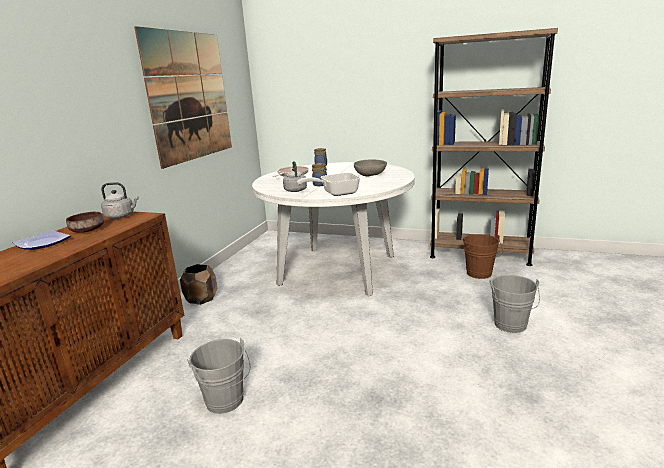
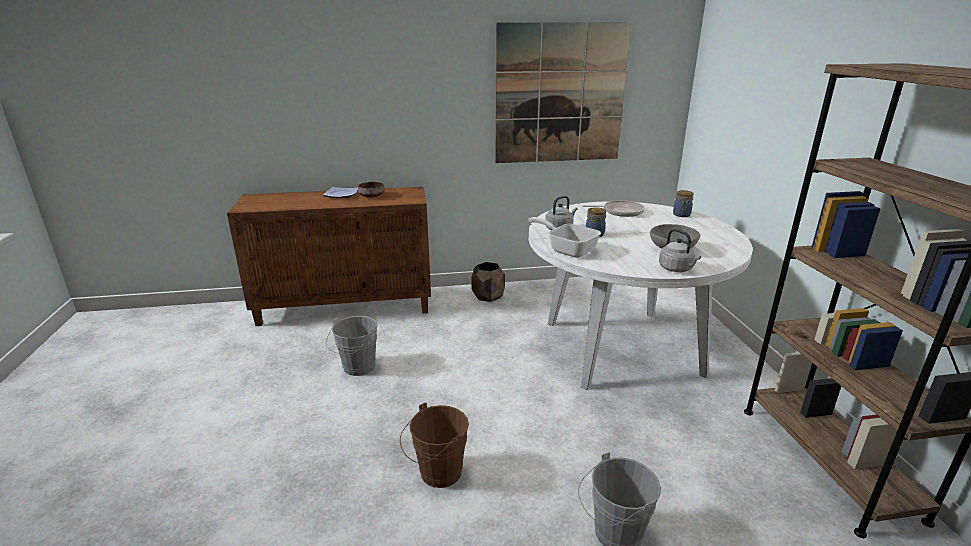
camera: 60 degrees right, 5 degrees up
(121, 216) = (409, 194): grey kettle -> grey kettle (677, 269)
(480, 274) = (746, 475): brown bucket -> brown bucket (437, 474)

